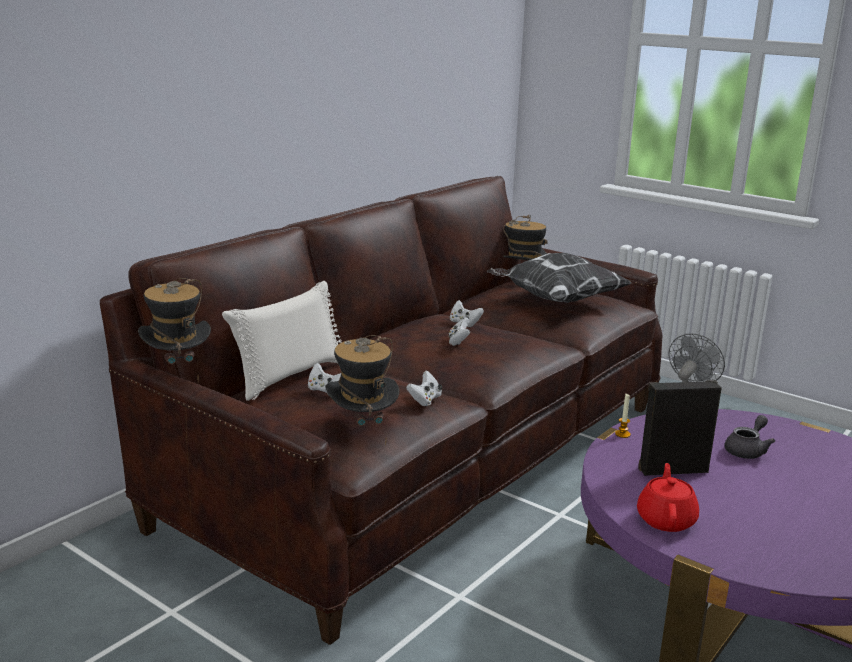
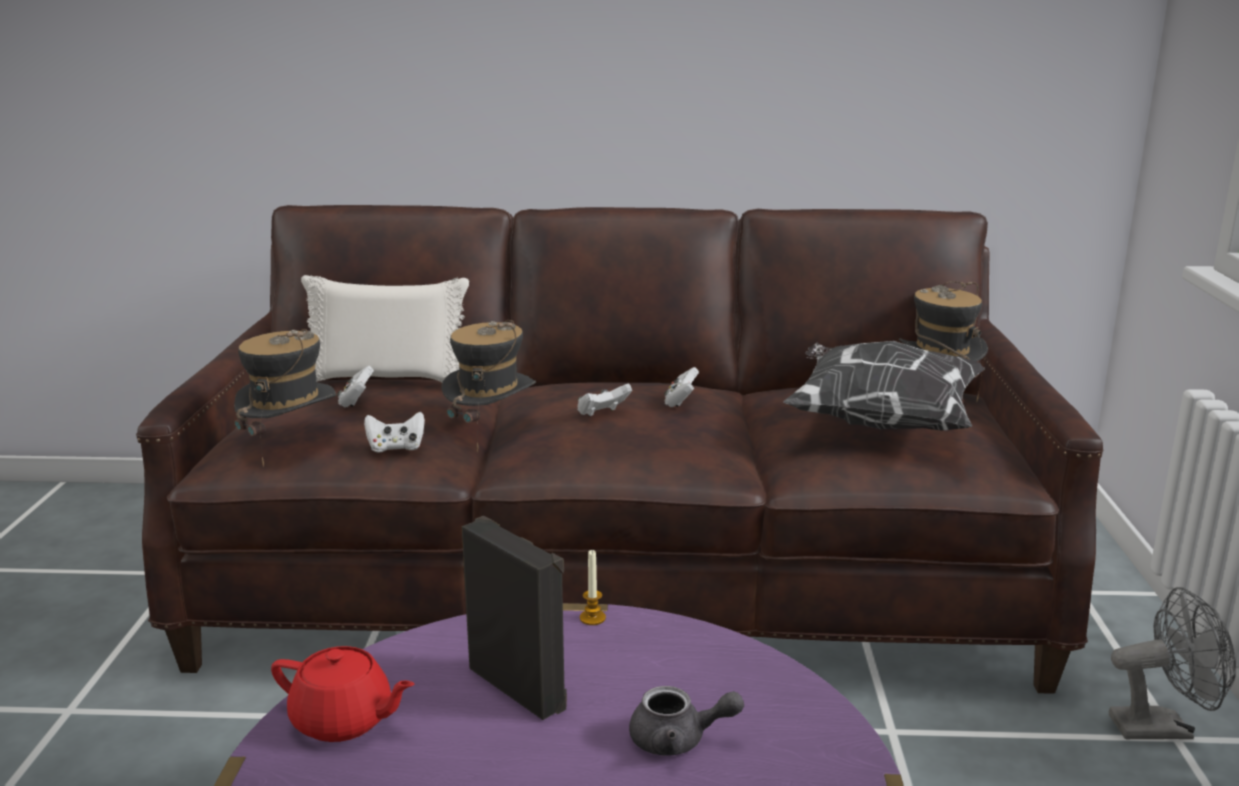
camera: 55 degrees right, 0 degrees up
(177, 371) = (264, 329): hat -> hat (490, 433)
(666, 519) = (344, 721): red teapot -> red teapot turned 45 degrees clockwise

